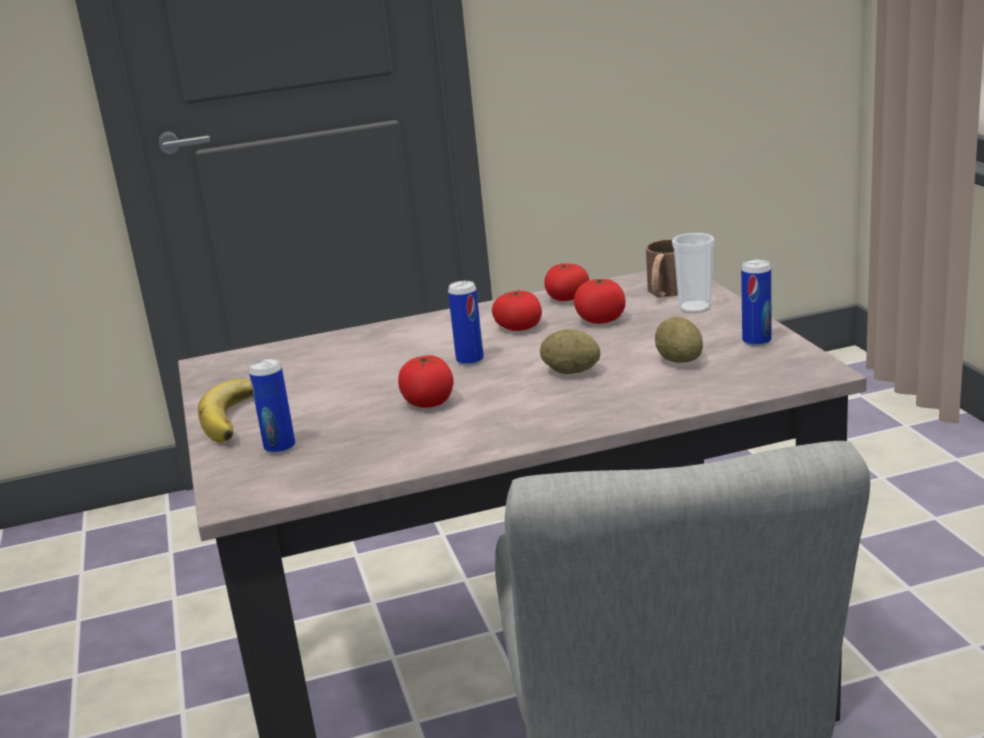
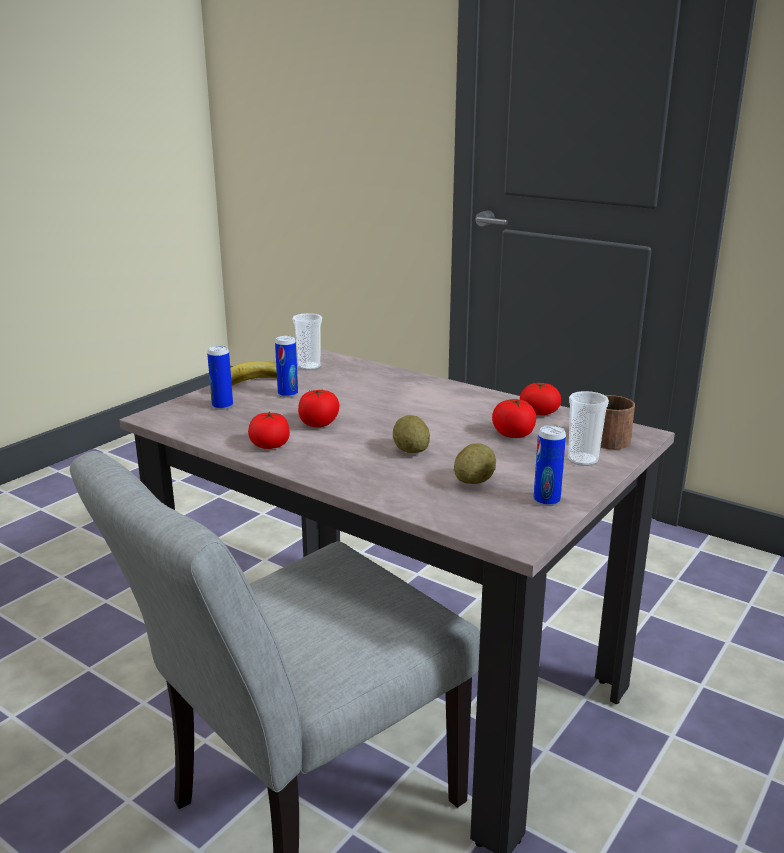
camera: 50 degrees right, 0 degrees up
(245, 374) = (309, 367): none -> cup
(470, 361) = (393, 416): can -> can (288, 394)
(519, 327) = (466, 413): tomato -> tomato (270, 445)

